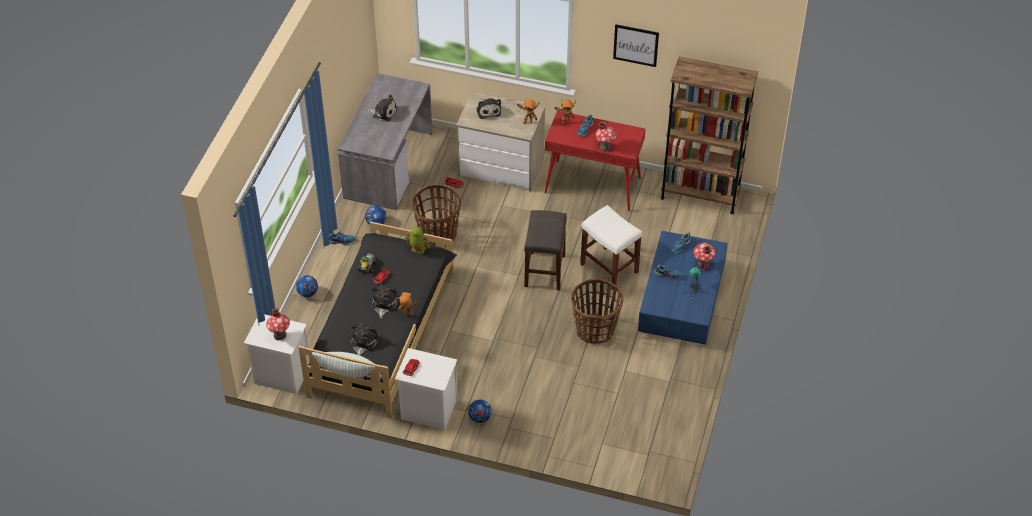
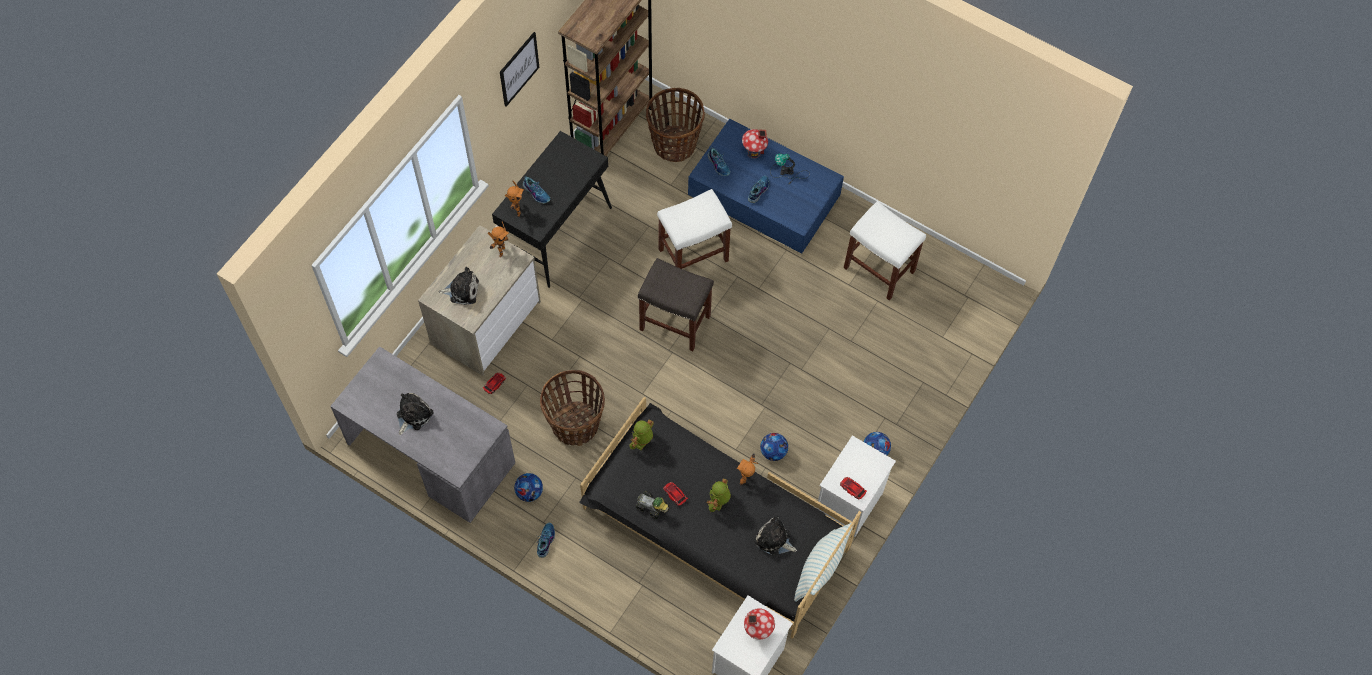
camera: 75 degrees left, 15 degrees up
(308, 293) = (622, 601): football -> football (773, 452)
(383, 303) = (718, 502): plush toy -> toy robot
(593, 185) = (556, 232): red console table -> black console table
(595, 330) = (781, 296): basket -> basket (674, 144)
(605, 147) = (576, 181): toy house -> none
(648, 389) = (880, 269): none -> white stool

